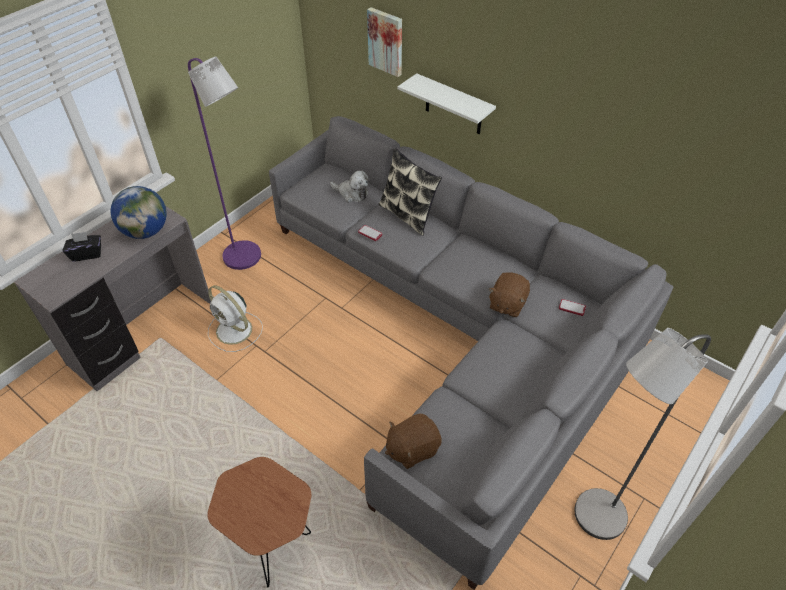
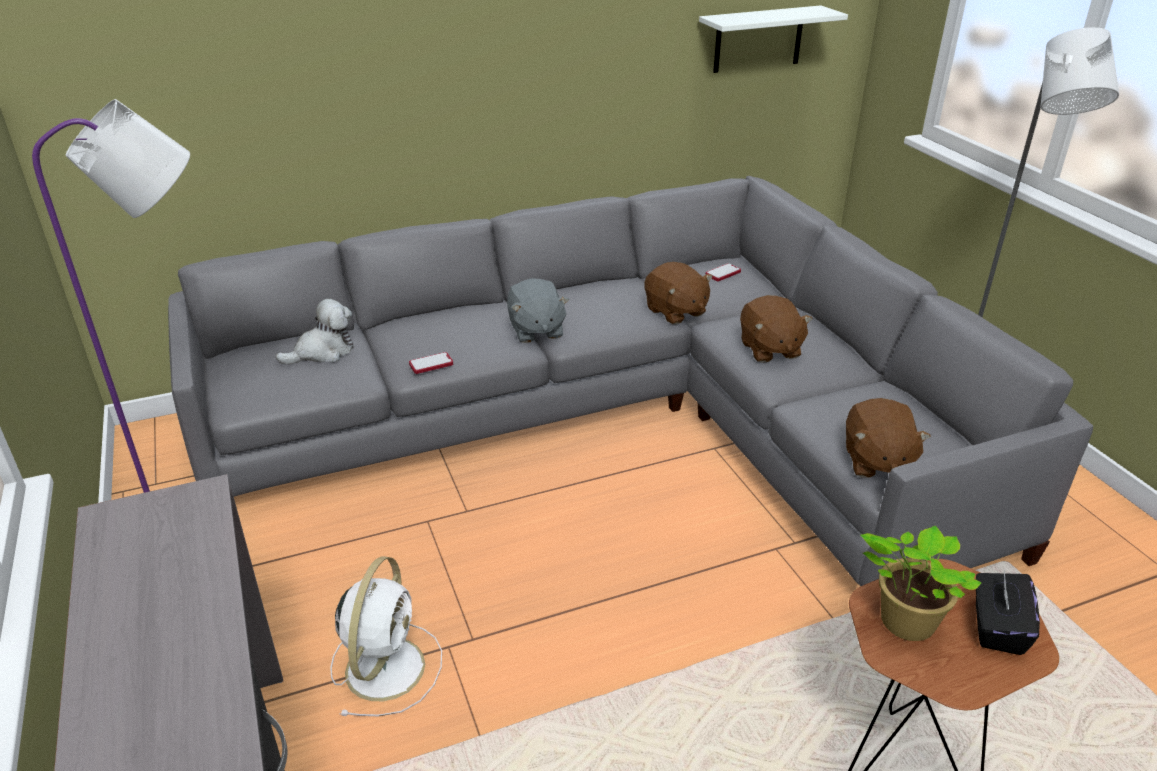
camera: 60 degrees left, 15 degrees down
(87, 254) = (136, 660): black tissue box -> black tissue box (996, 628)
(146, 231) = (190, 540): globe -> none
(235, 331) = (386, 665): white fan -> white fan turned 60 degrees counterclockwise
(253, 482) = (903, 622): none -> potted plant
(386, 41) = (243, 76): picture -> none
(408, 215) = (434, 322): pillow -> none
(435, 255) = (536, 330): none -> grey plush toy
(453, 105) = (401, 128): white shelf -> white shelf (758, 39)
(495, 362) = (769, 349): none -> brown plush toy

